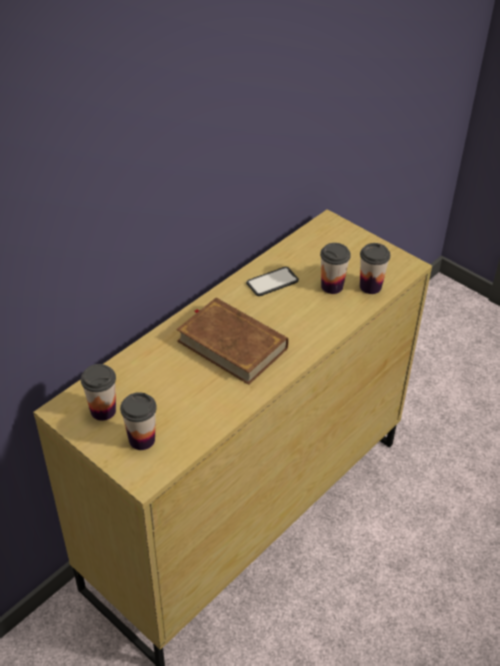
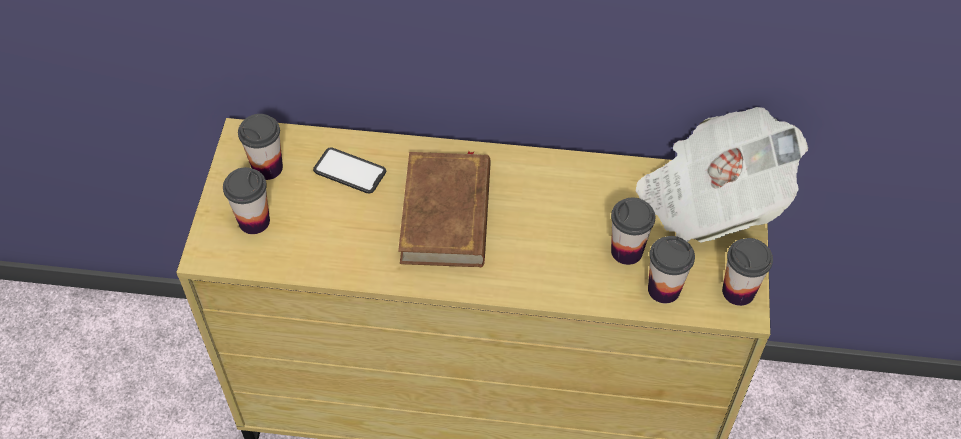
camera: 55 degrees right, 10 degrees up
(272, 282) = (579, 191): phone -> phone (350, 171)
(328, 238) = (711, 199): none -> newspaper
(396, 261) = (738, 291): none -> cup

